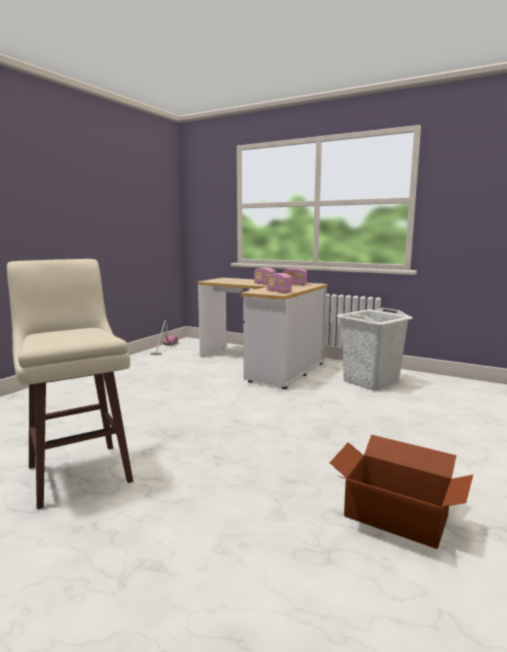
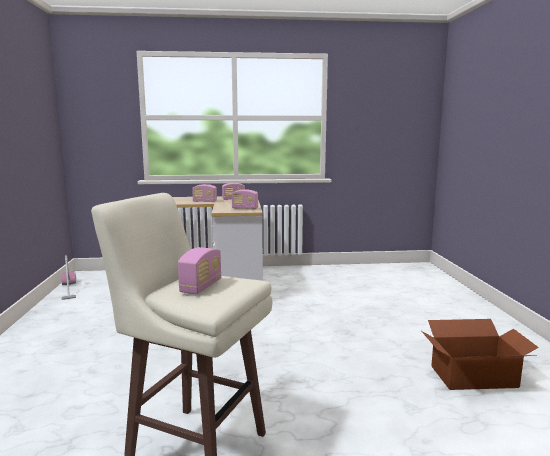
camera: 35 degrees left, 0 degrees up
(67, 334) = (201, 287): none -> radio
(371, 382) = (317, 280): white laundry basket -> none

